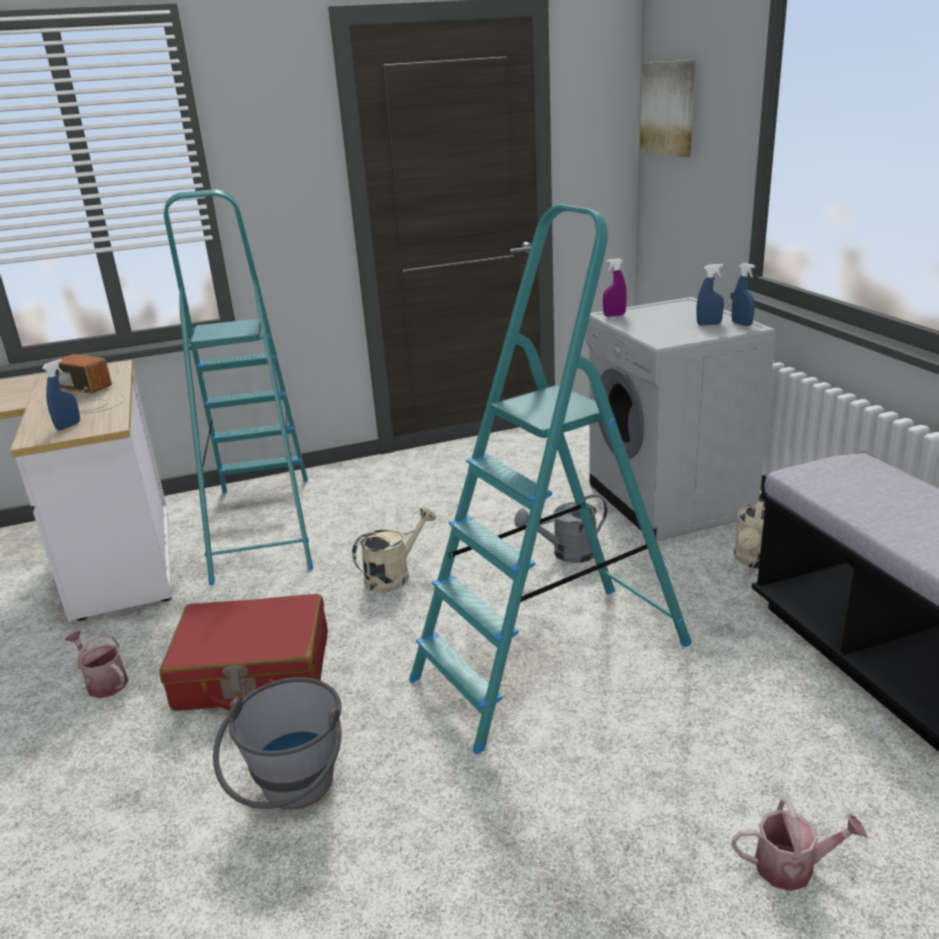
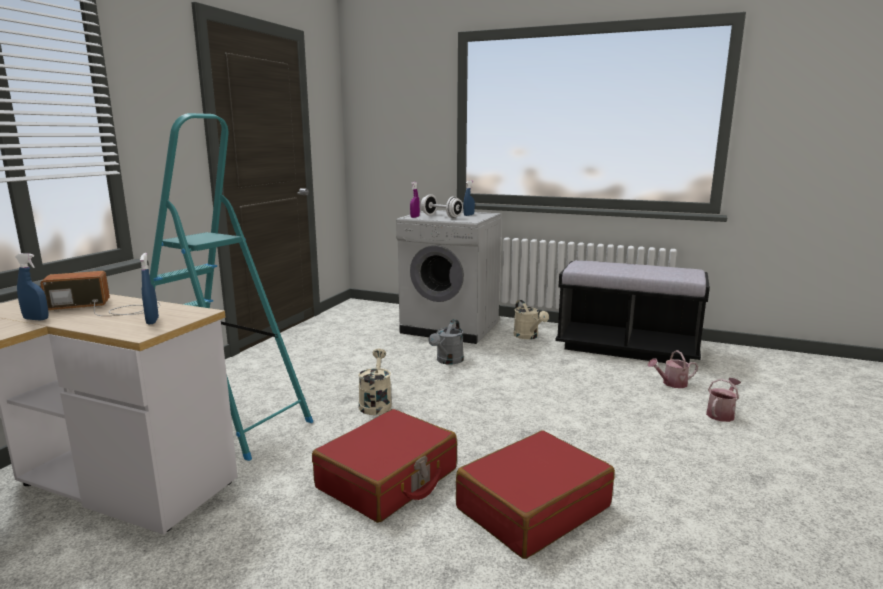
camera: 50 degrees left, 10 degrees down
(104, 682) = (284, 544): watering can -> watering can (671, 383)
(293, 794) = (532, 507): grey bucket -> red suitcase
(551, 662) = (528, 400): turquoise step ladder -> none
(658, 320) = (441, 216): none -> white dumbbell
(669, 108) = (374, 107): picture -> none
(741, 324) = (483, 213): blue spray bottle -> blue spray bottle (36, 319)

